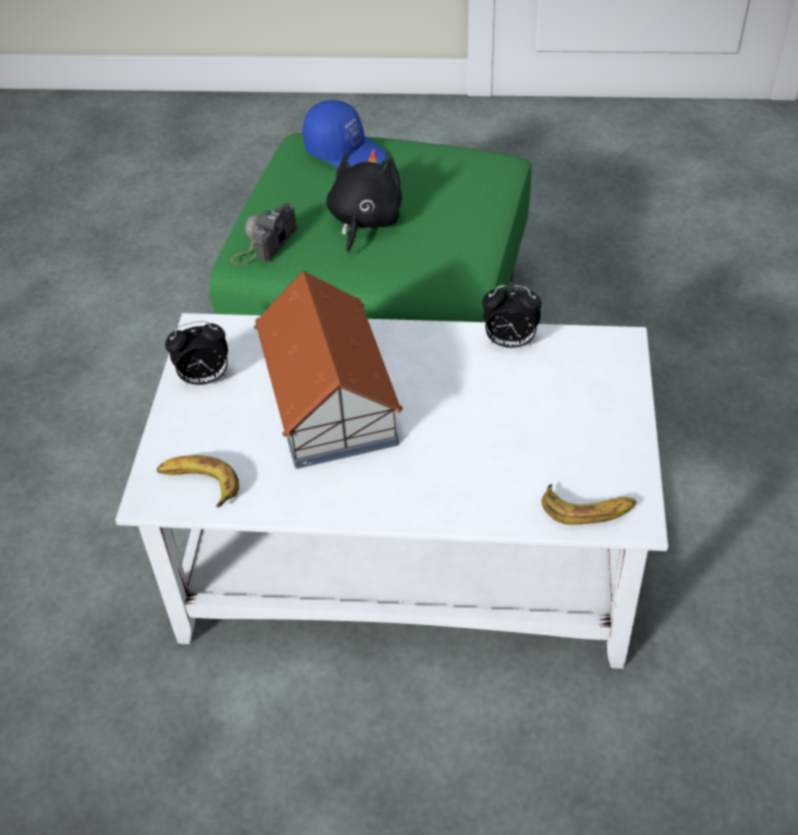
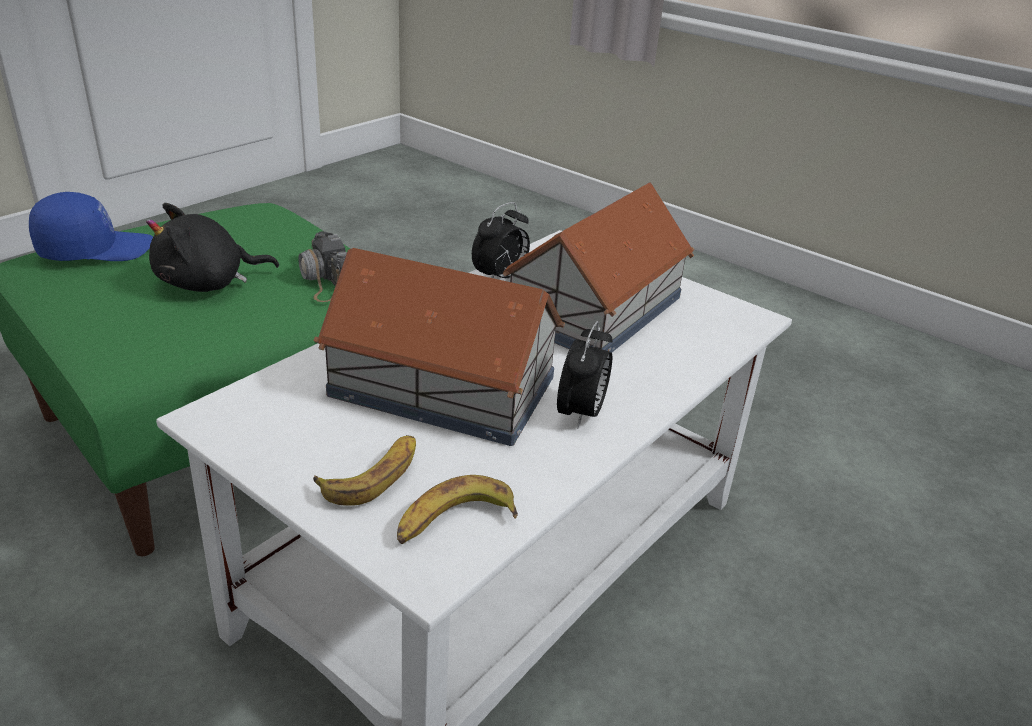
camera: 60 degrees left, 15 degrees down
(204, 379) = (292, 447): alarm clock -> alarm clock (581, 414)
(264, 243) = (125, 342): camera -> camera (324, 279)
(364, 222) = (208, 283): black plush toy -> black plush toy turned 75 degrees counterclockwise
(523, 417) = (593, 309): none -> toy house
(588, 509) = (726, 329): banana -> banana (373, 476)

